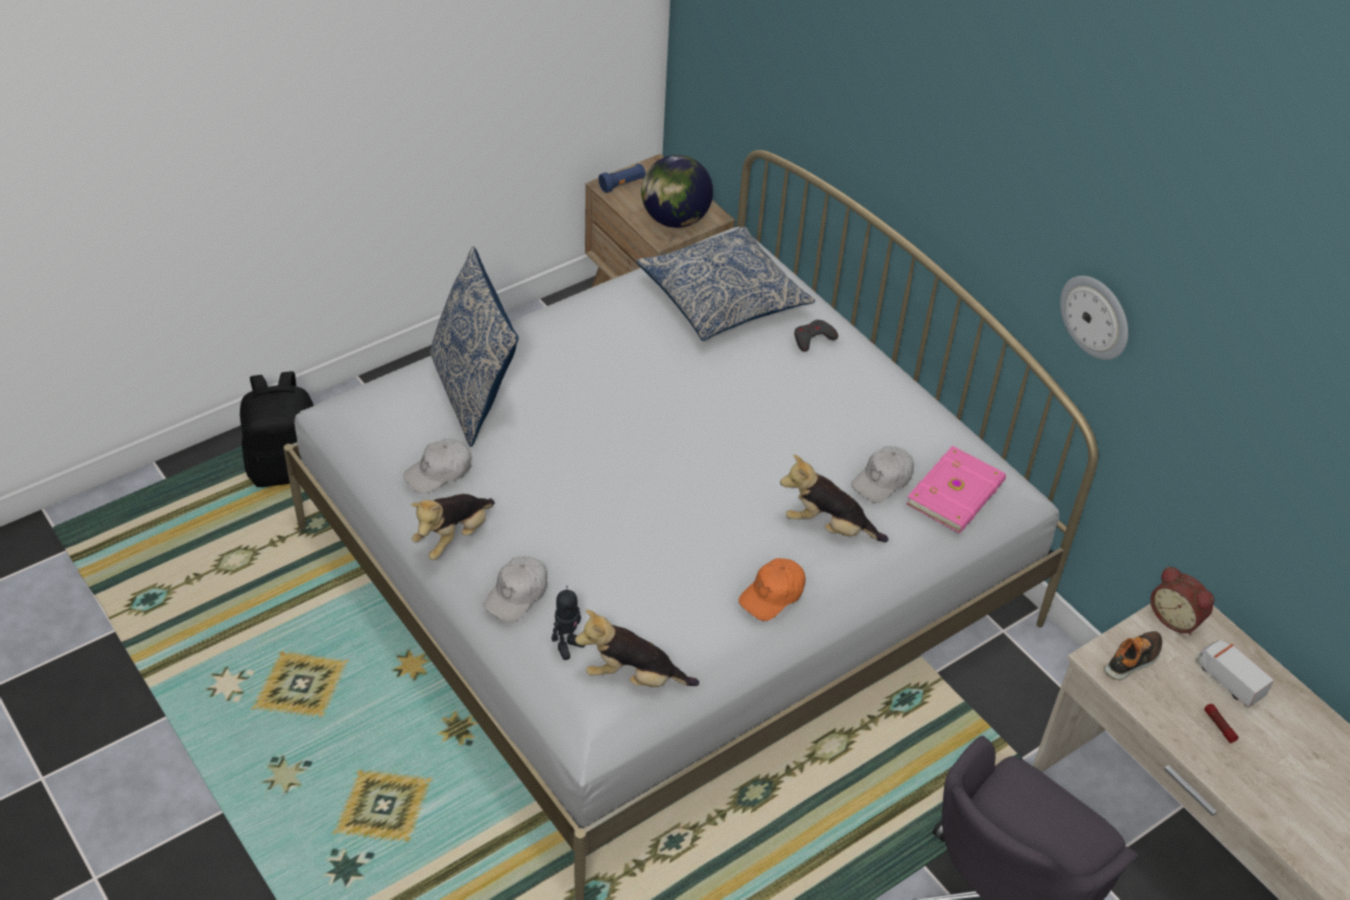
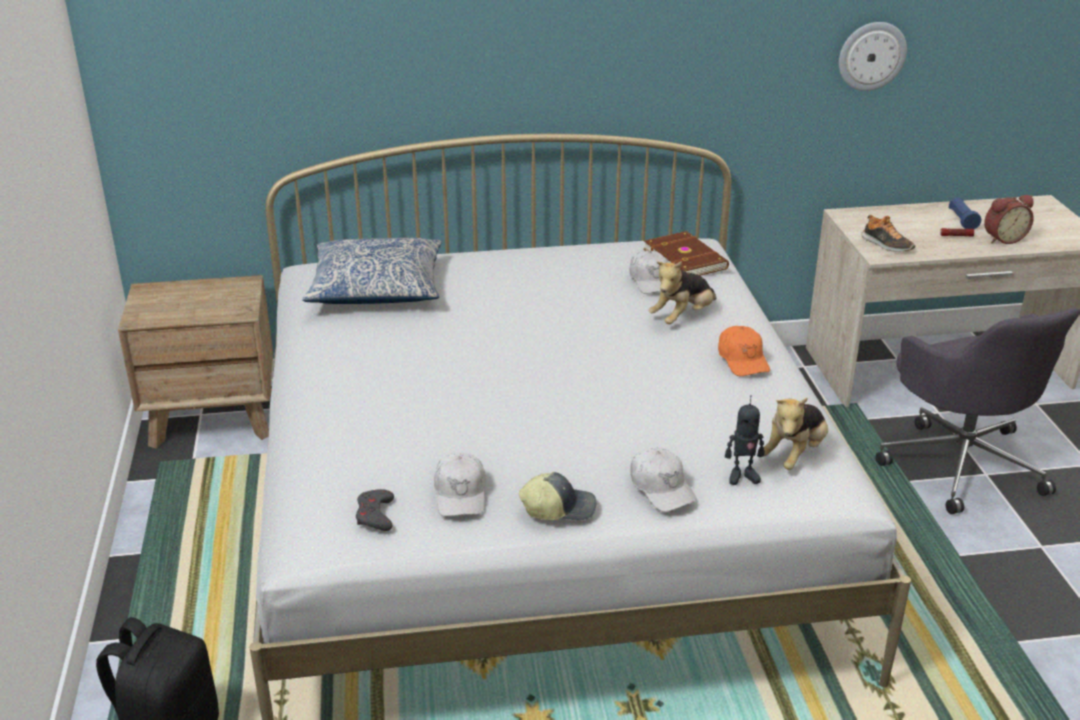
camera: 60 degrees left, 15 degrees down
(453, 537) = (558, 507): plush toy -> cap
(474, 393) = (368, 445): pillow -> none
(567, 645) = (742, 476): toy robot -> toy robot turned 105 degrees clockwise
(622, 184) = (147, 311): blue flashlight -> blue flashlight (962, 221)
(674, 219) = (227, 300): globe -> none
(813, 338) = (468, 264): grey game controller -> grey game controller (375, 515)
(957, 493) = (686, 258): pink book -> brown book
(1096, 316) = (689, 65): wall clock -> wall clock (871, 55)
(1133, 660) = (886, 244): shoe -> shoe turned 150 degrees clockwise
(1176, 618) = (855, 221): alarm clock -> alarm clock (1002, 238)
(1228, 680) = (917, 222): toy truck -> none

